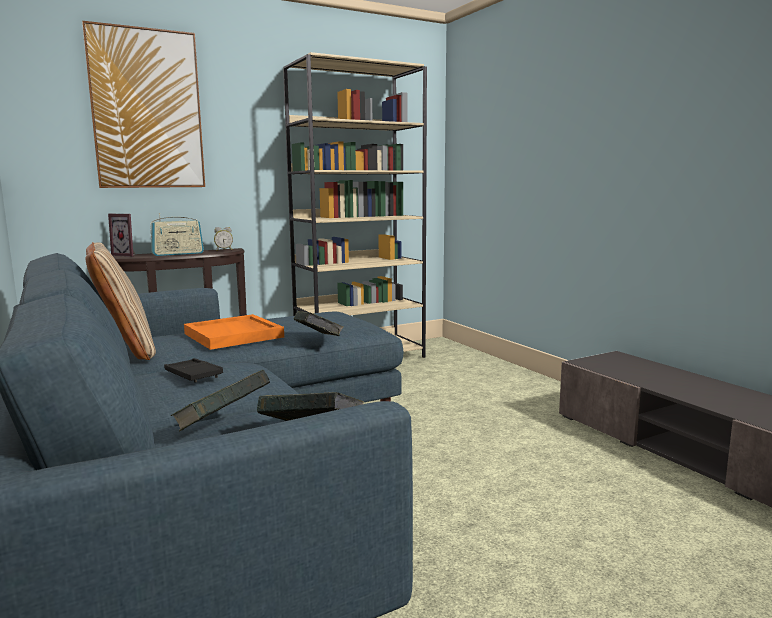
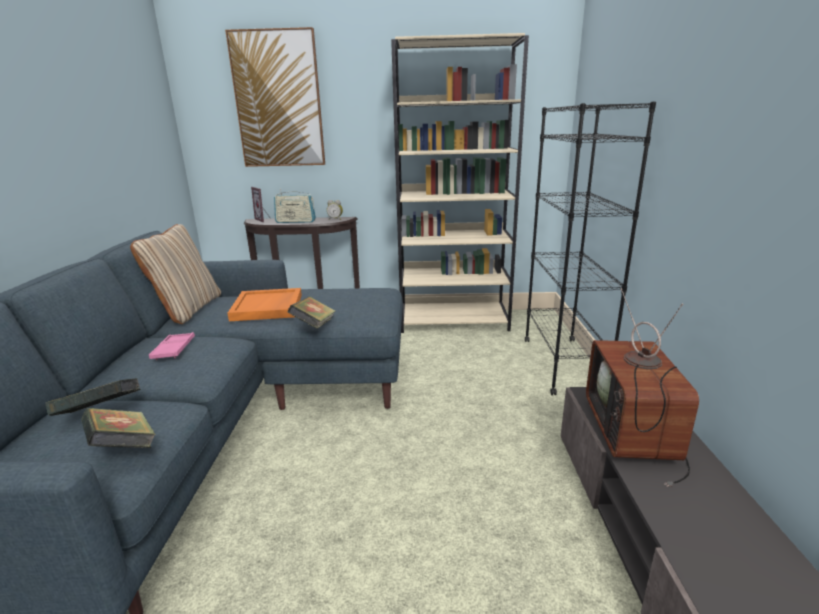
camera: 30 degrees right, 10 degrees up
(193, 375) = (174, 349): black tray -> pink tray
(500, 371) = (563, 364): none -> black bookcase
(643, 375) = (634, 434): none -> television

